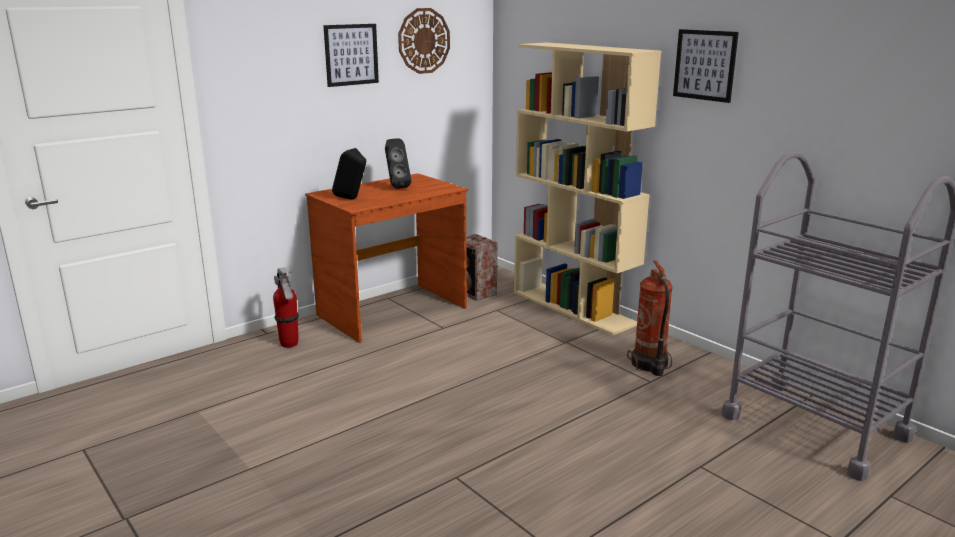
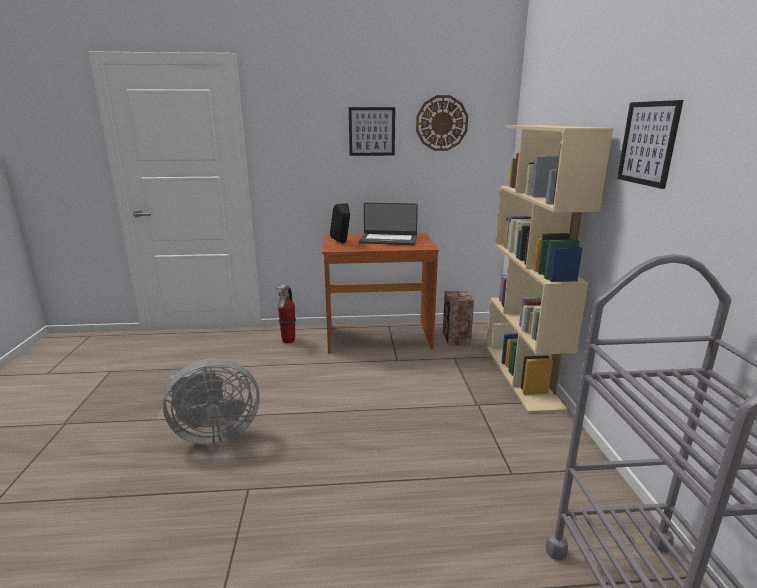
camera: 35 degrees right, 0 degrees up
(346, 453) = (214, 433): none -> grey fan
(396, 187) = (388, 240): black speaker -> laptop
(649, 365) = (530, 456): fire extinguisher -> none

